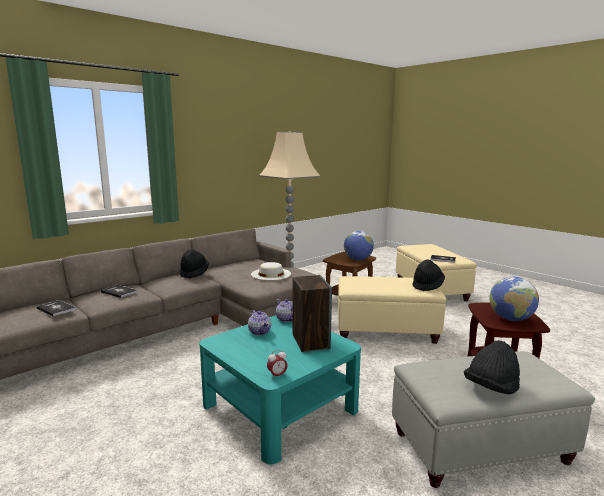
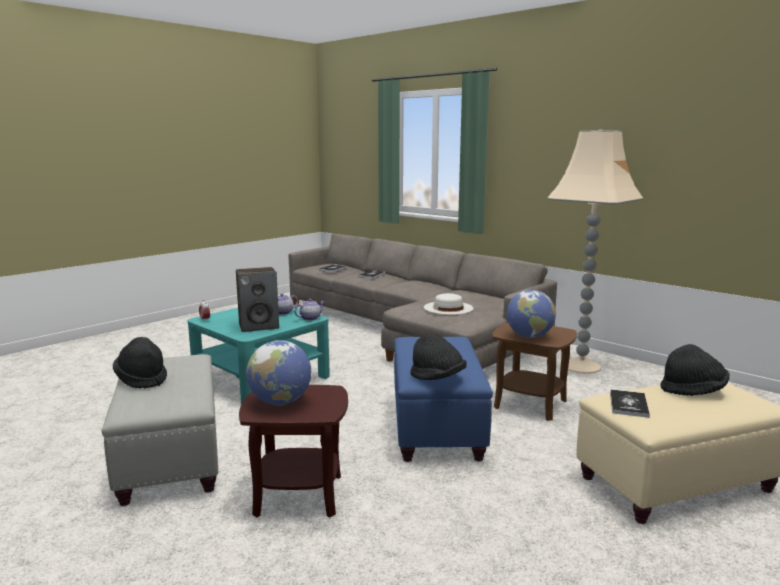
camera: 85 degrees right, 0 degrees up
(194, 273) = (434, 286): black hat -> black hat (693, 391)
(387, 331) = (436, 427): beige ottoman -> blue ottoman

